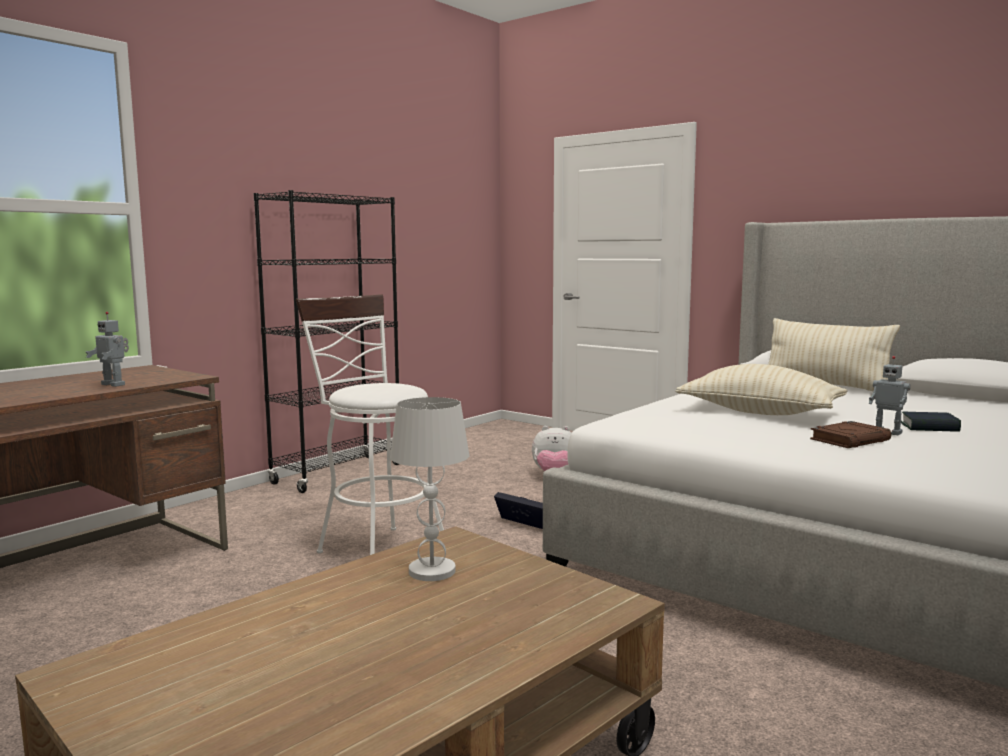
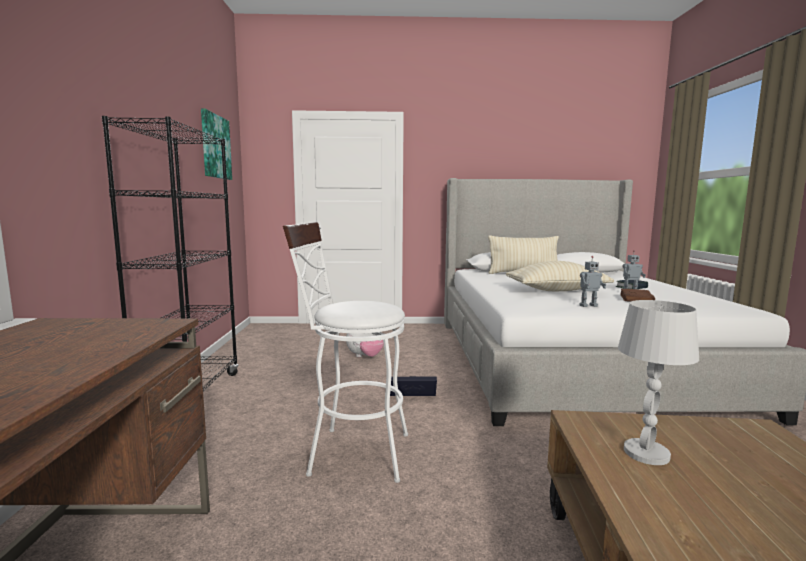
camera: 40 degrees left, 0 degrees up
(114, 384) = (90, 350): toy robot -> toy robot (588, 305)
(440, 198) = (215, 146): none -> picture

